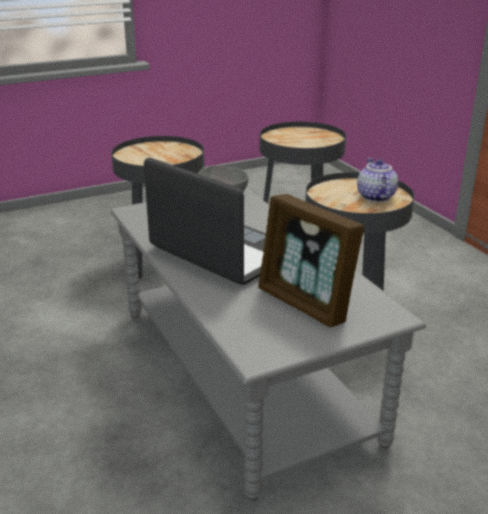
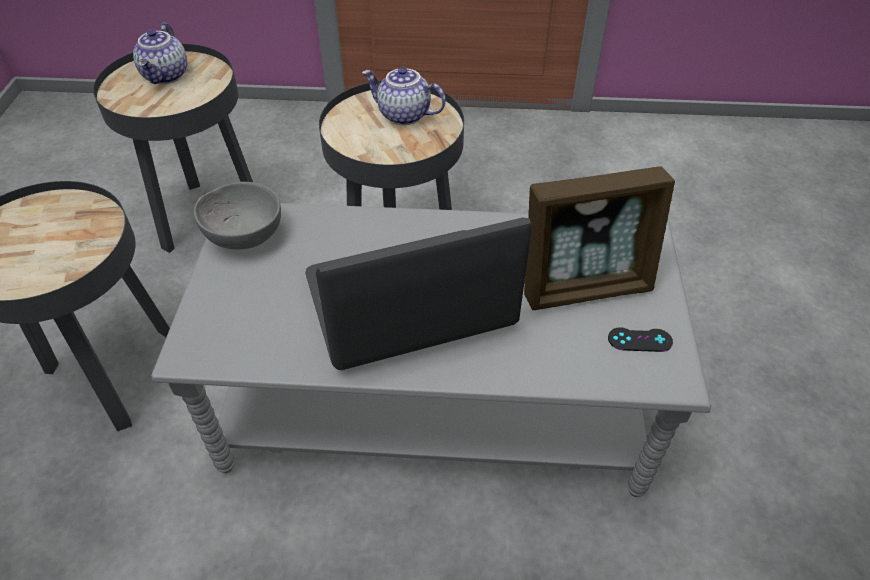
camera: 60 degrees left, 20 degrees up
(278, 335) = (640, 340): none -> black game controller
(309, 136) = (167, 76): none -> teapot

